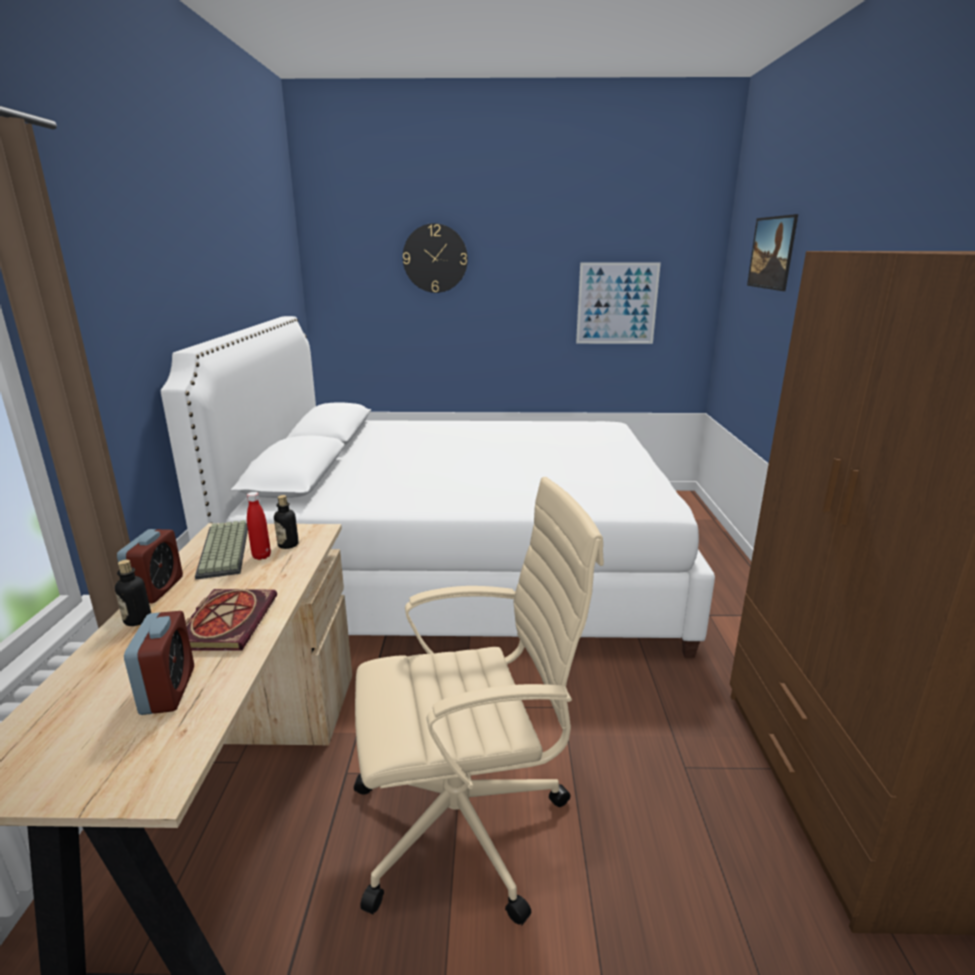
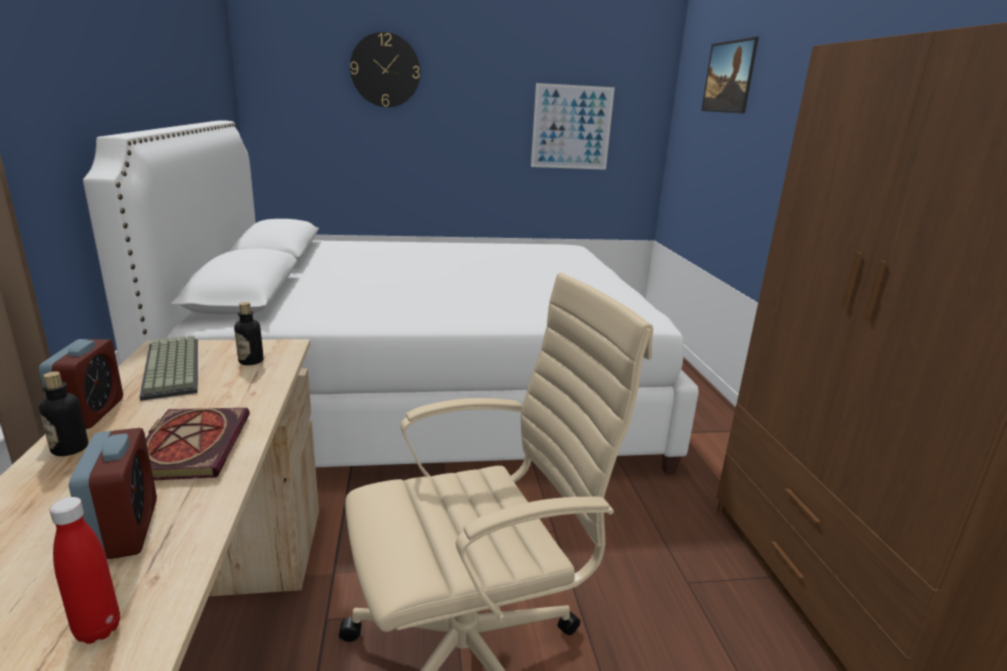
camera: 10 degrees left, 0 degrees up
(261, 556) = (220, 373): red bottle -> red bottle (98, 630)

